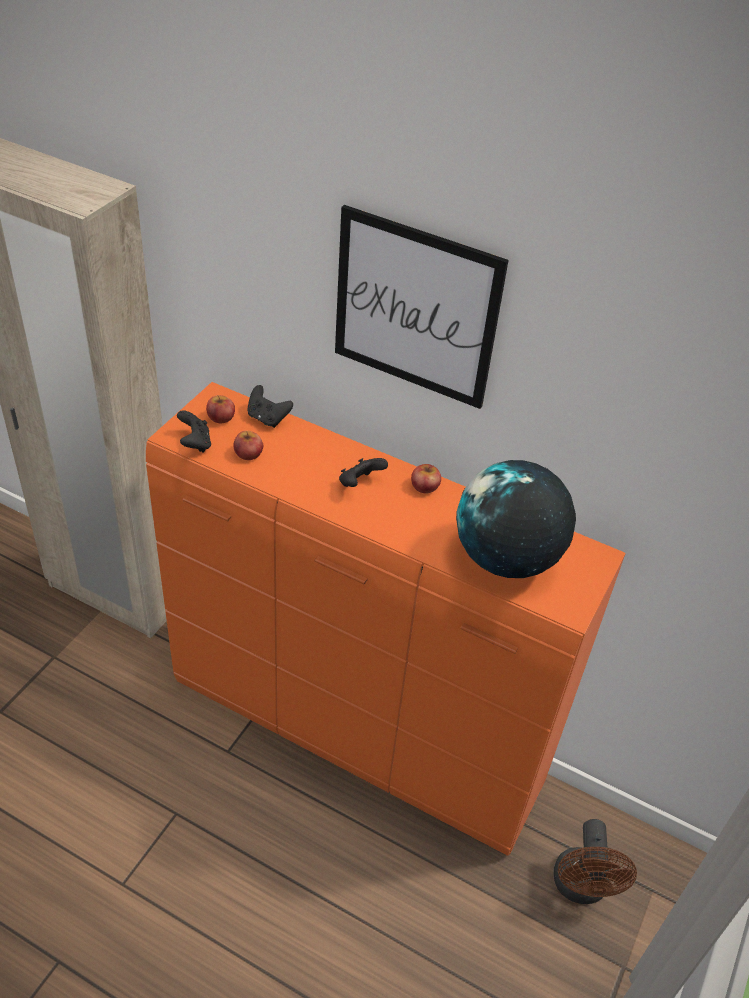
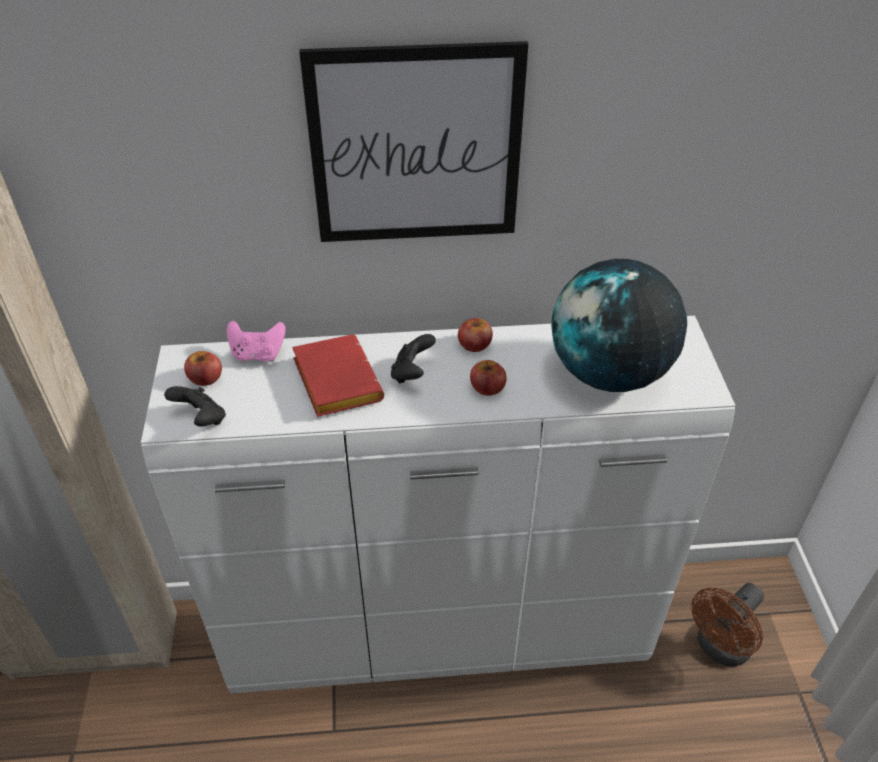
camera: 30 degrees left, 0 degrees up
(248, 453) = (270, 400): apple -> apple (487, 387)
(267, 418) = (258, 354): black game controller -> pink game controller
(301, 461) = (334, 380): none -> red book
(355, 736) = (441, 637): orange dresser -> white dresser
(581, 888) = (719, 648): brown fan -> brown fan turned 75 degrees clockwise

